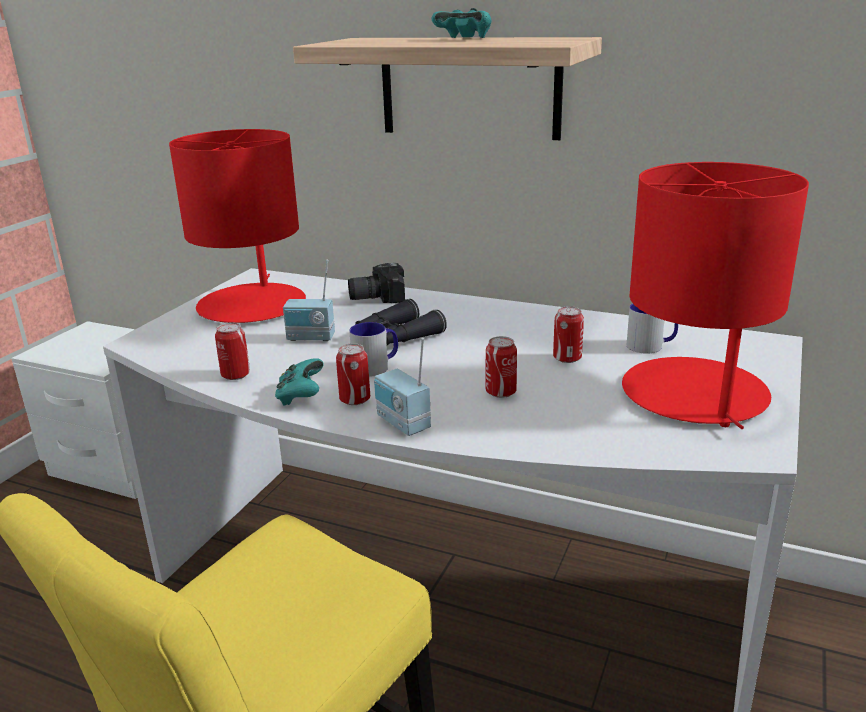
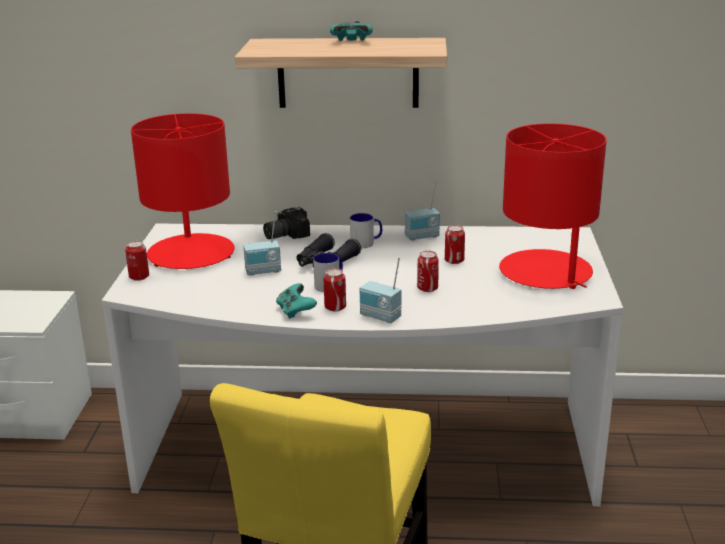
camera: 20 degrees left, 0 degrees up
(235, 375) = (233, 304): can -> can (139, 277)
(546, 321) = (422, 237): none -> radio
(651, 346) = (502, 245): mug -> mug (366, 243)

